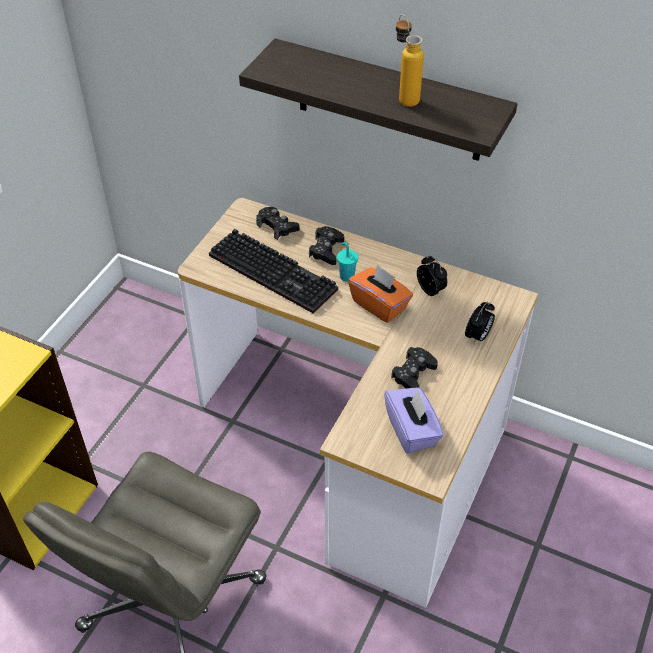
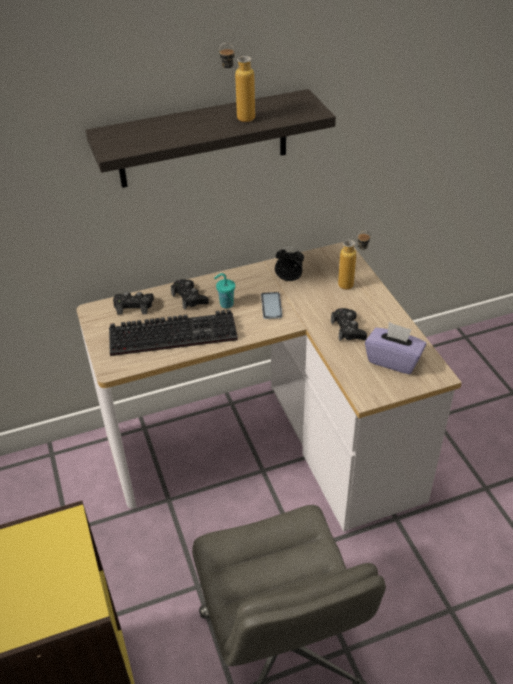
camera: 45 degrees left, 5 degrees down
(379, 305) = (271, 306): orange tissue box -> phone
(478, 337) = (352, 284): alarm clock -> bottle

